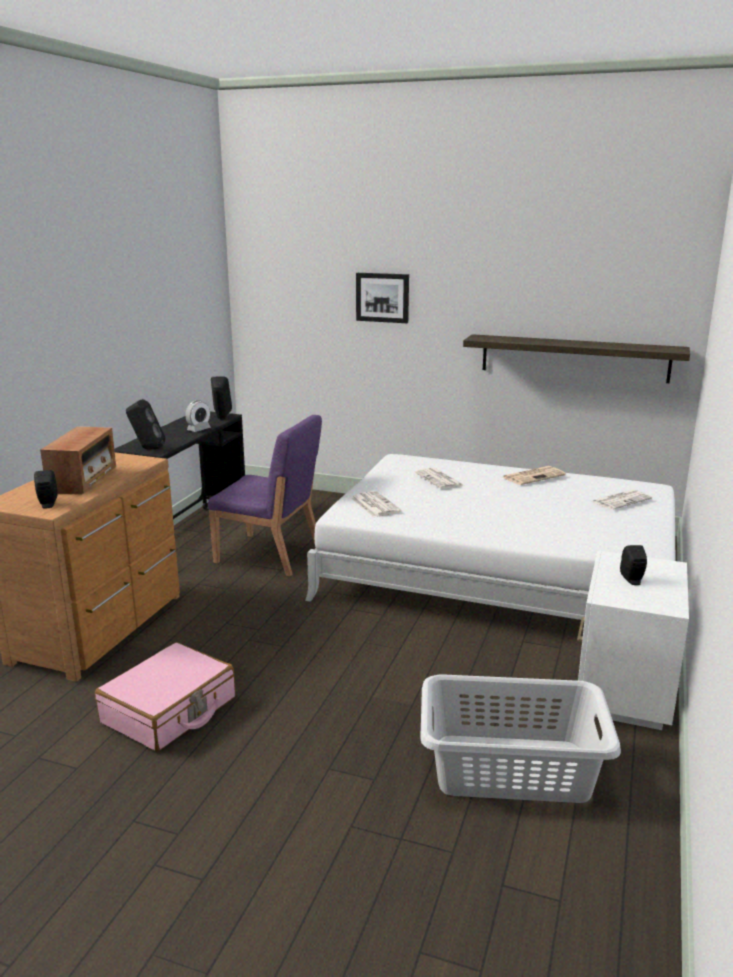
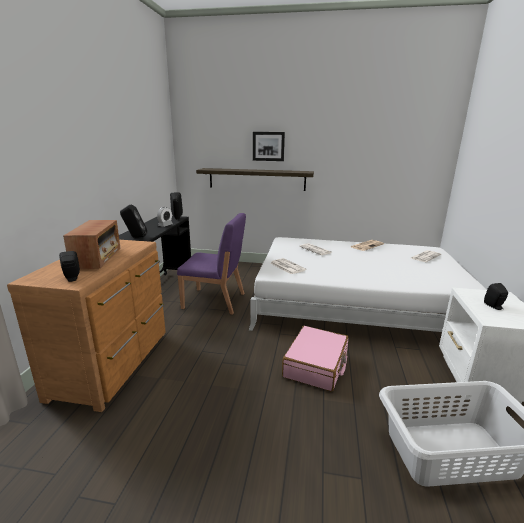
camera: 10 degrees left, 0 degrees up
(169, 710) = (181, 431): pink suitcase -> pink suitcase (316, 365)
(574, 358) = (380, 178): shelf -> shelf (257, 179)

